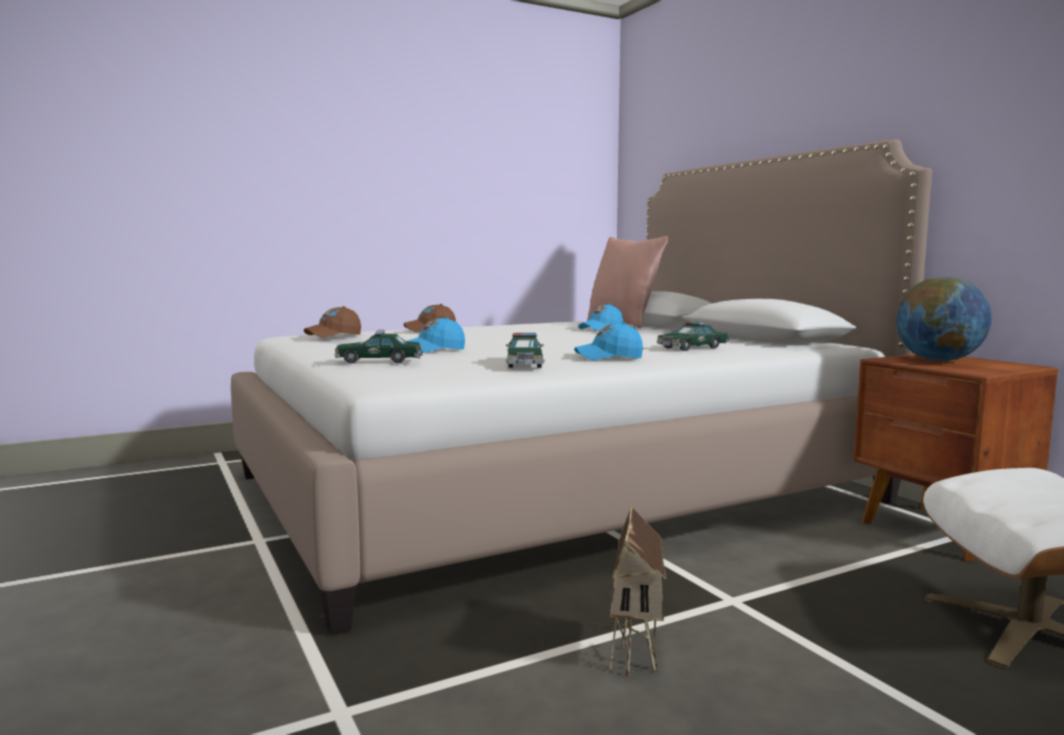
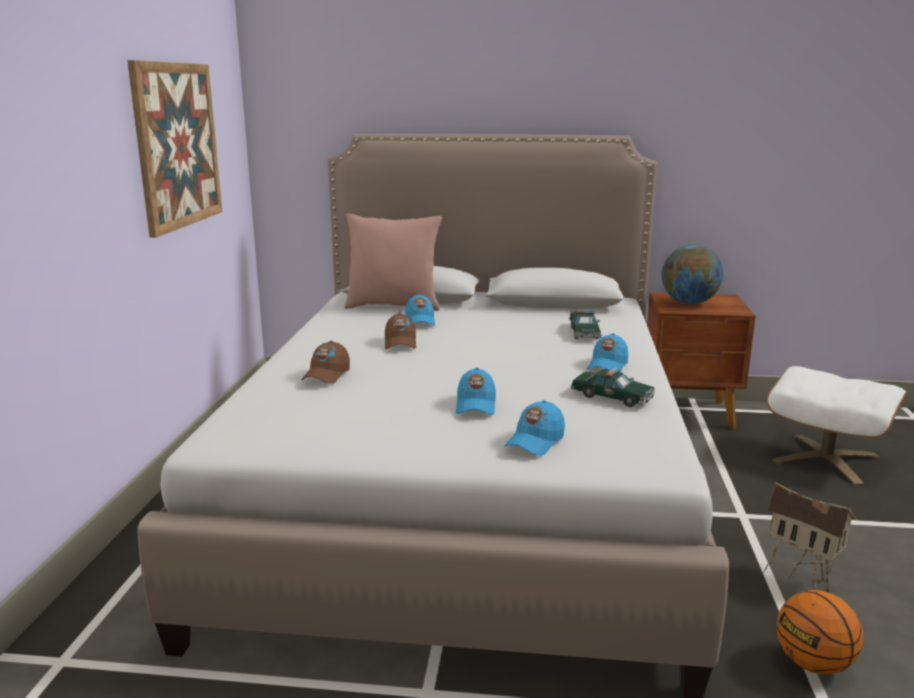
camera: 55 degrees left, 10 degrees up
(333, 335) = (302, 422): brown cap -> brown cap (400, 343)
(379, 361) = (535, 442): toy car -> blue cap
(453, 685) = (813, 664): none -> basketball
(496, 178) = (177, 145): none -> picture

